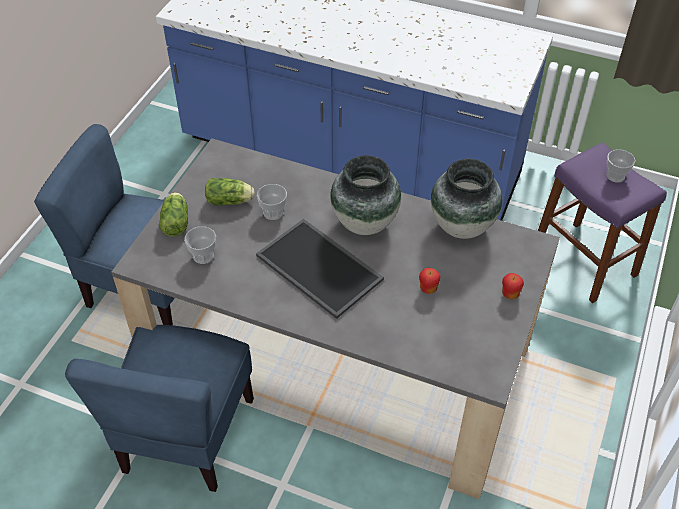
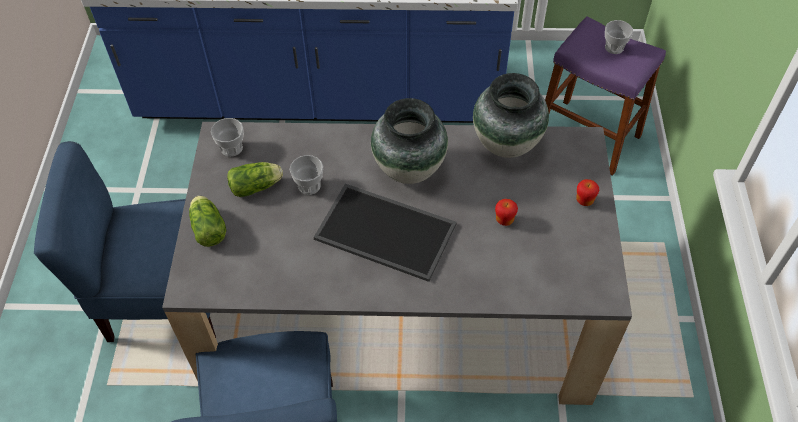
camera: 20 degrees left, 5 degrees up
(203, 256) = (257, 257): cup -> cup (231, 148)

